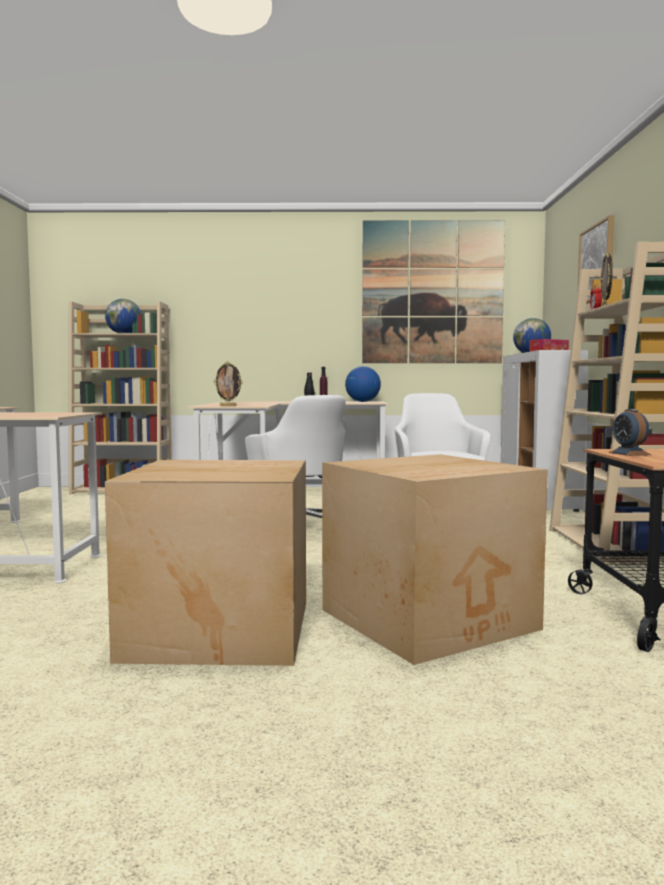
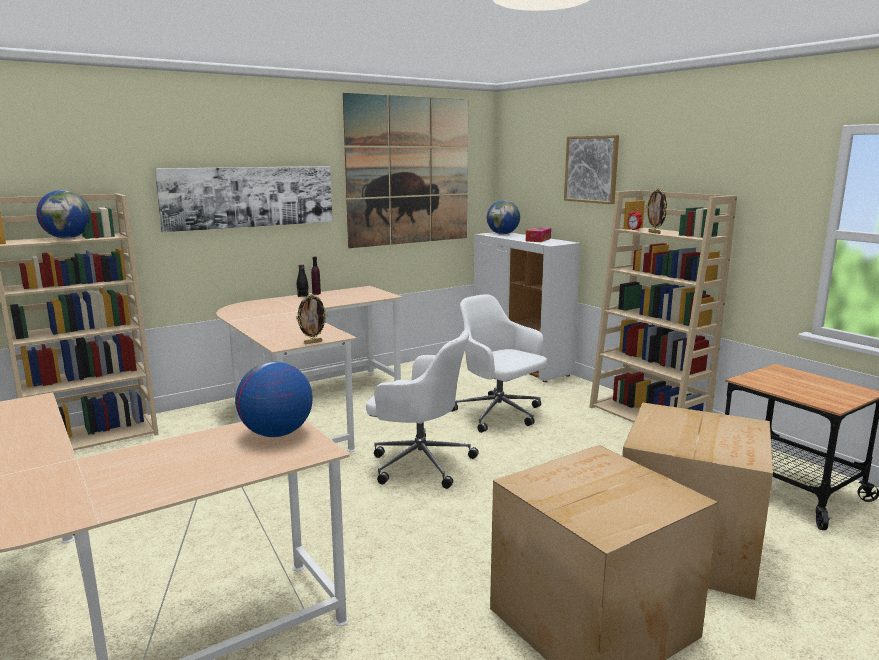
camera: 35 degrees left, 10 degrees up
(271, 311) = (249, 197): none -> picture
(362, 401) = (362, 292): globe -> globe (276, 433)
(629, 453) = (773, 387): alarm clock -> none

